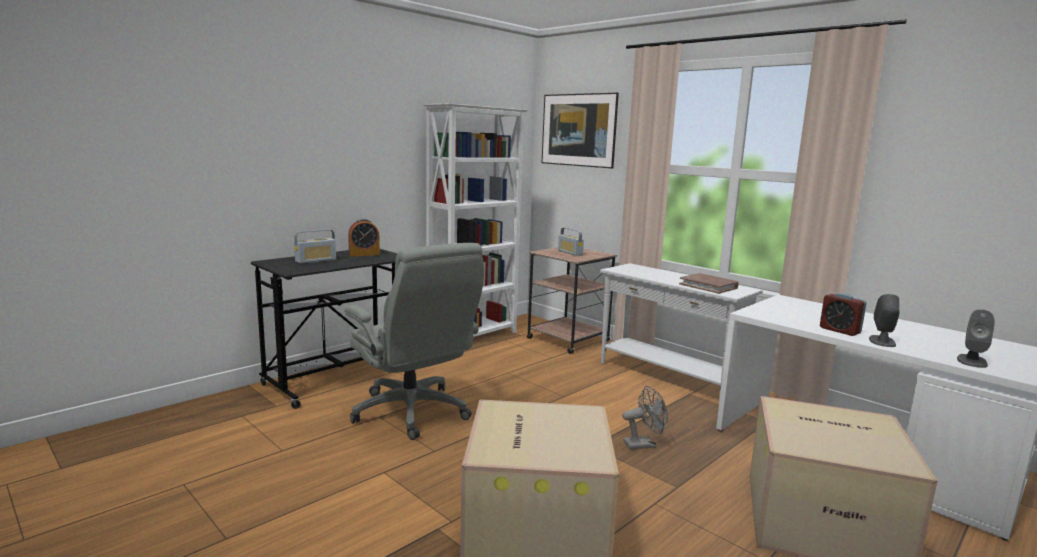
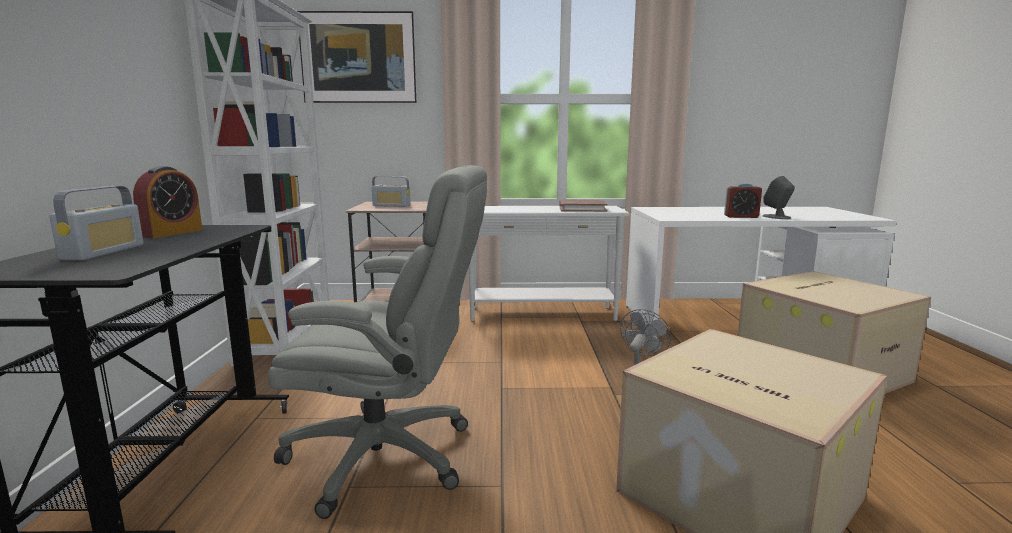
camera: 45 degrees left, 0 degrees up
(972, 361) = (835, 216): grey speaker -> none

